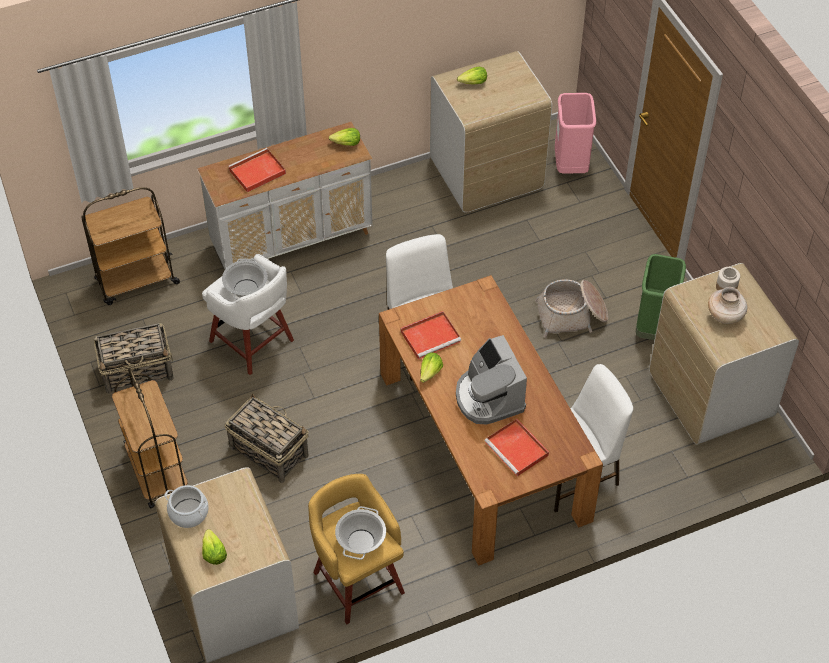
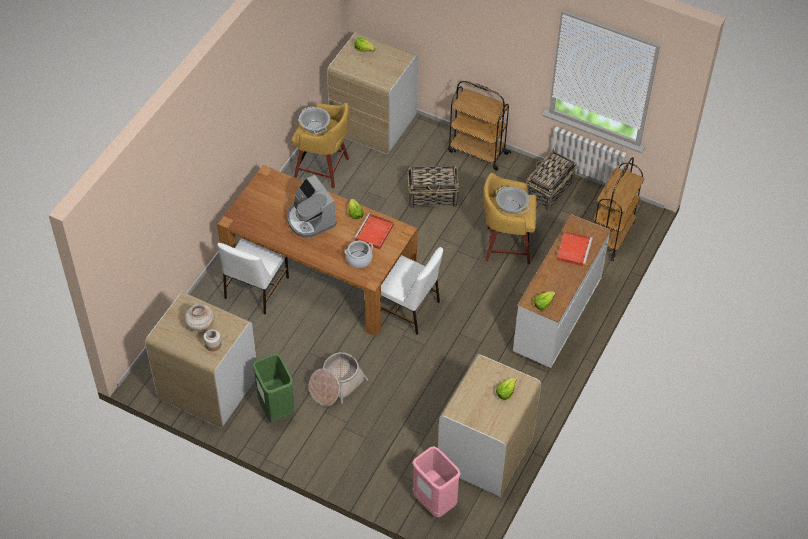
camera: 140 degrees right, 0 degrees up
(188, 513) = (394, 57): cooking pot -> cooking pot (359, 259)
(253, 343) = (506, 245): white stool -> yellow stool
(488, 397) = (310, 220): coffee machine -> coffee machine turned 150 degrees counterclockwise
(517, 449) = (269, 203): red tray -> none

